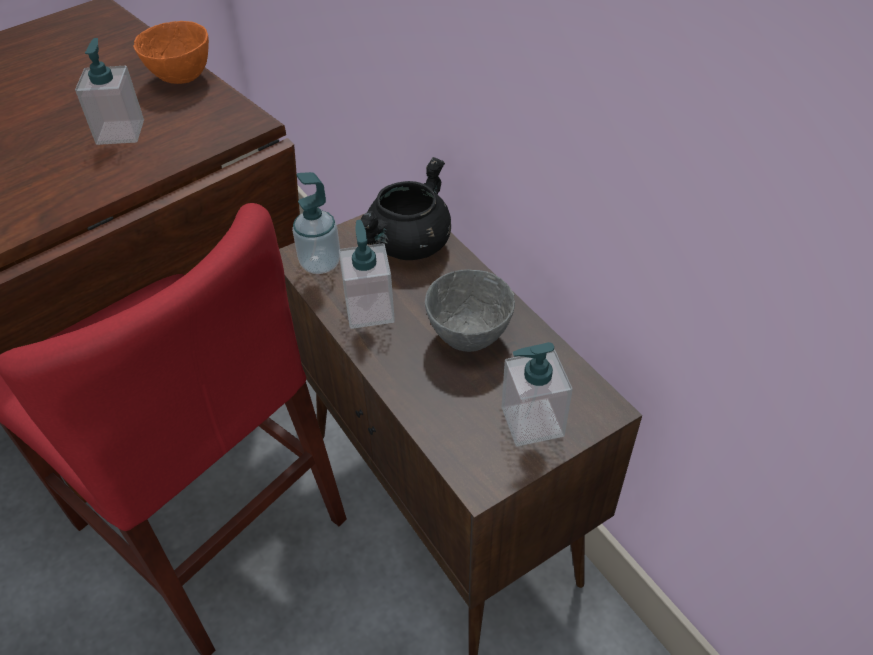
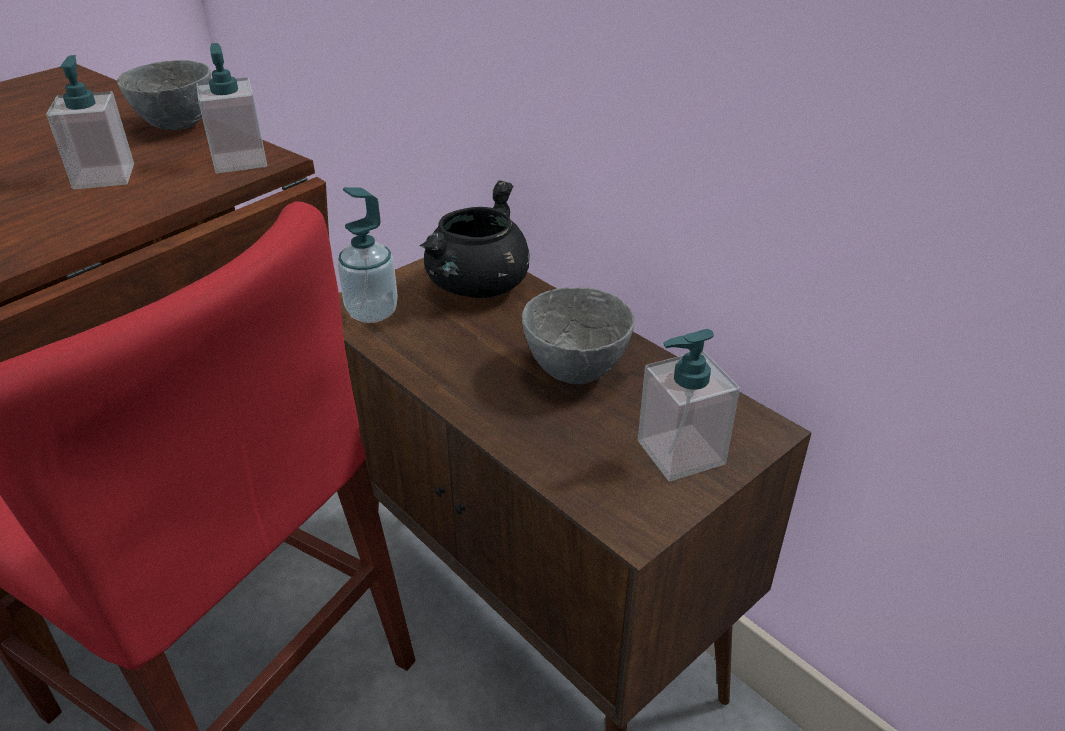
camera: 10 degrees left, 10 degrees down
(183, 78) = (179, 126): orange bowl -> grey bowl
(369, 310) = (444, 354): soap dispenser -> soap dispenser (240, 160)

